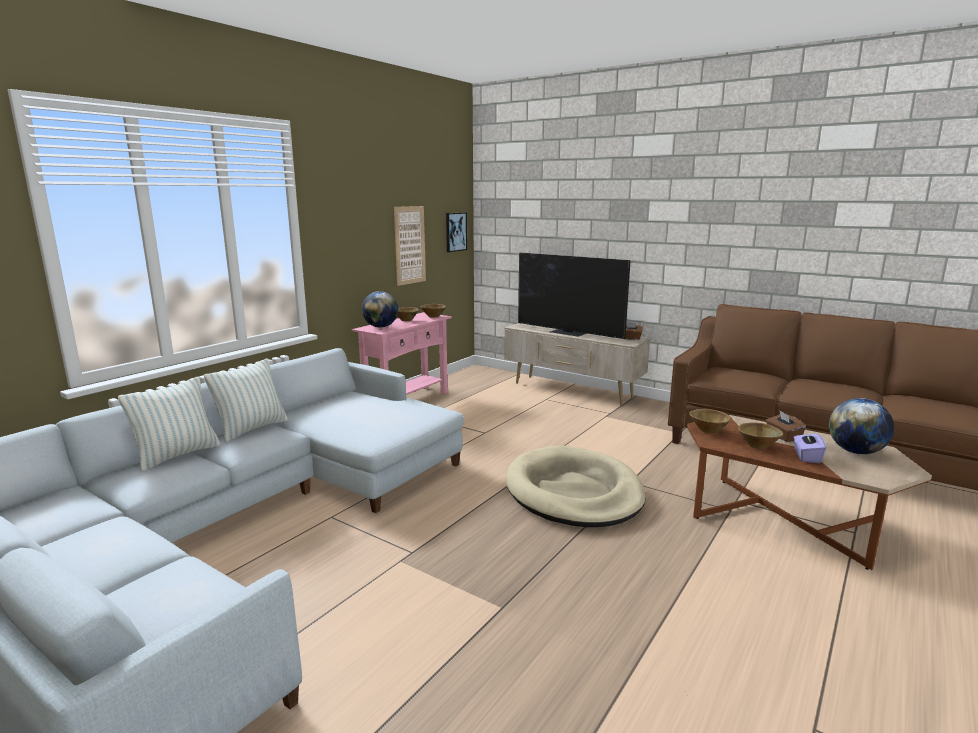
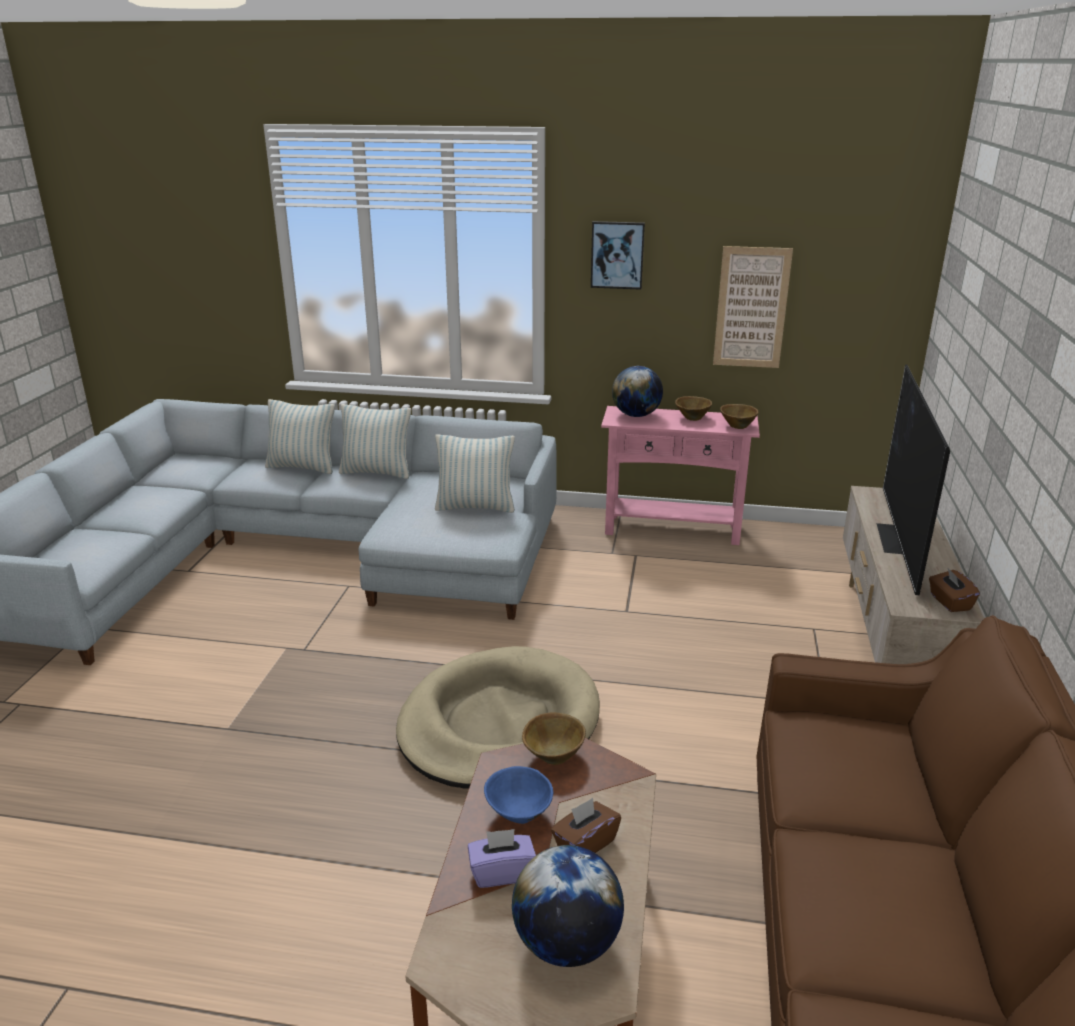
camera: 65 degrees right, 10 degrees up
(378, 407) = (475, 507): none -> pillow
(455, 232) = (876, 298): picture -> picture (617, 255)
(757, 446) = (518, 813): brown bowl -> blue bowl

